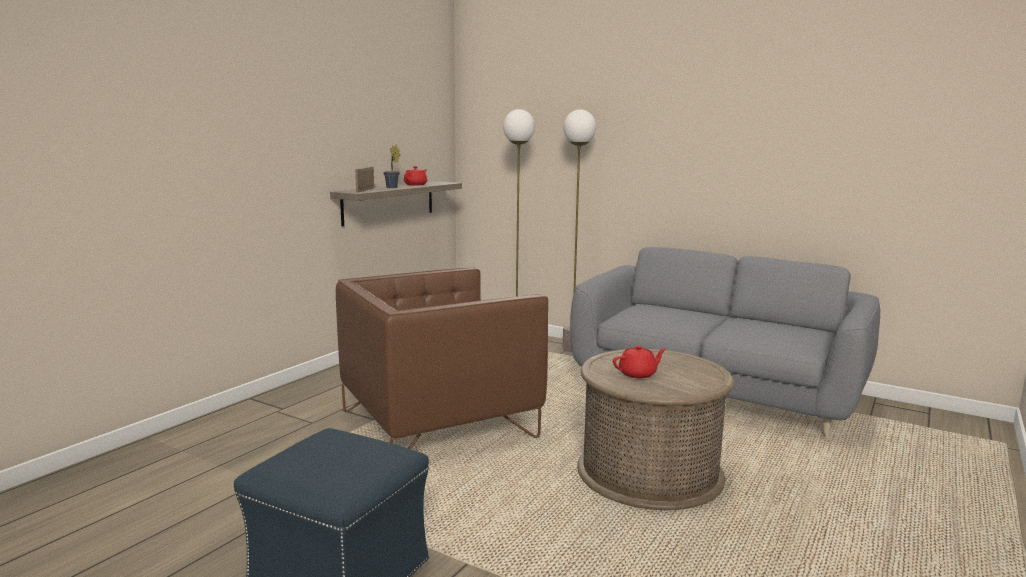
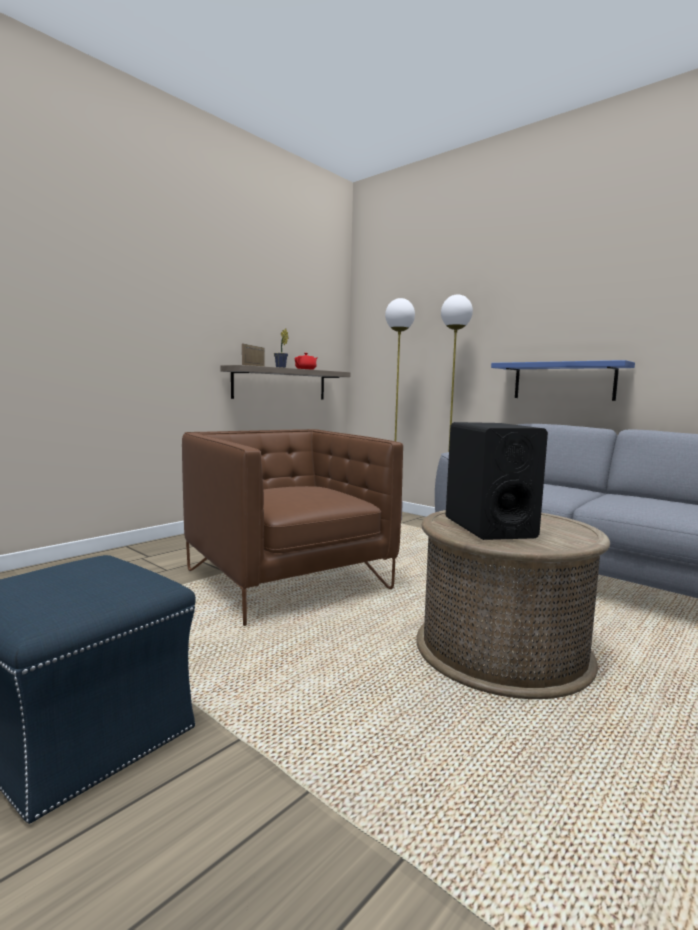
camera: 10 degrees right, 5 degrees down
(439, 424) = (287, 581): brown armchair -> brown armchair turned 75 degrees clockwise
(638, 374) = (488, 527): red teapot -> black speaker
(687, 202) = (563, 381): none -> blue shelf

